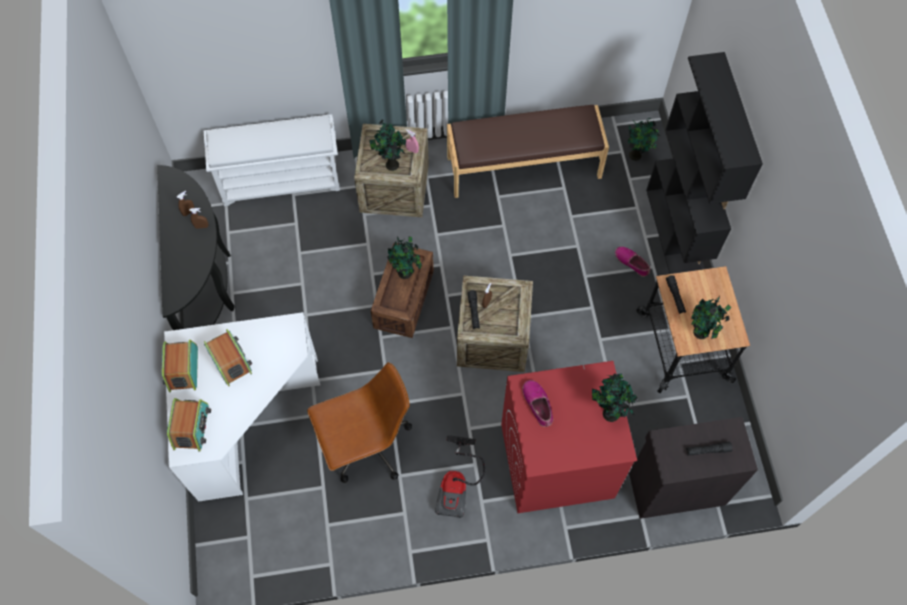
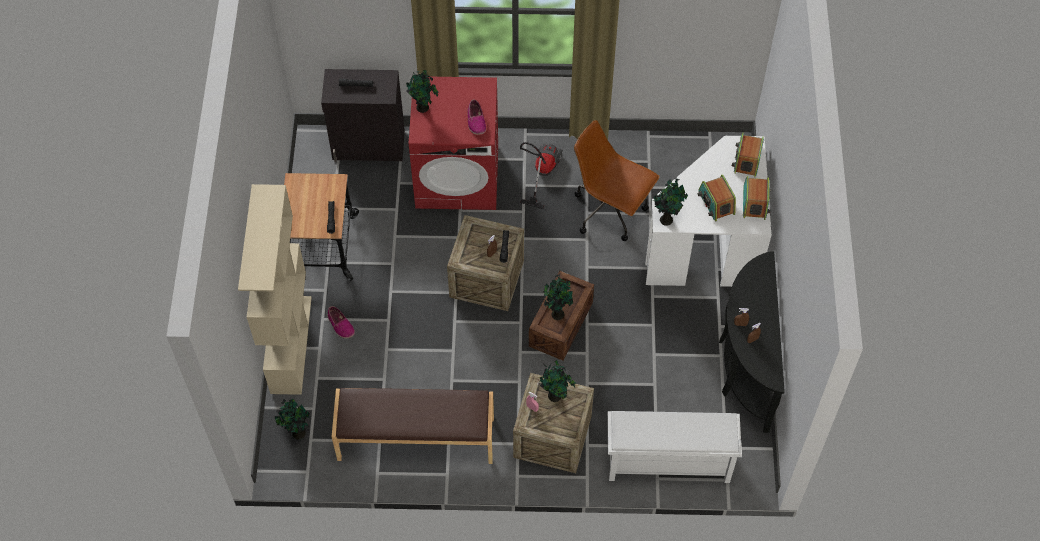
camera: 170 degrees left, 5 degrees down
(366, 445) = (610, 211): brown office chair -> brown office chair turned 45 degrees clockwise
(675, 236) = (290, 344): black bookcase -> beige bookcase
(701, 333) = (321, 187): potted plant -> potted plant (666, 218)

